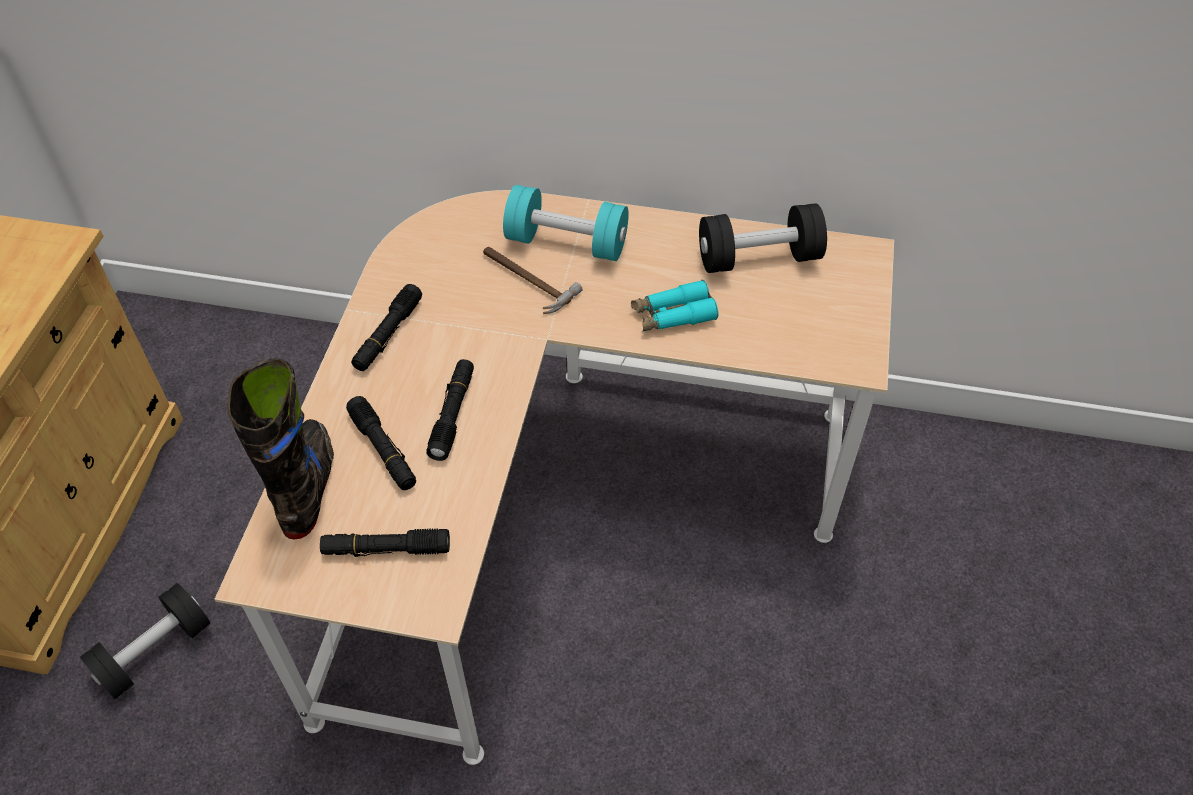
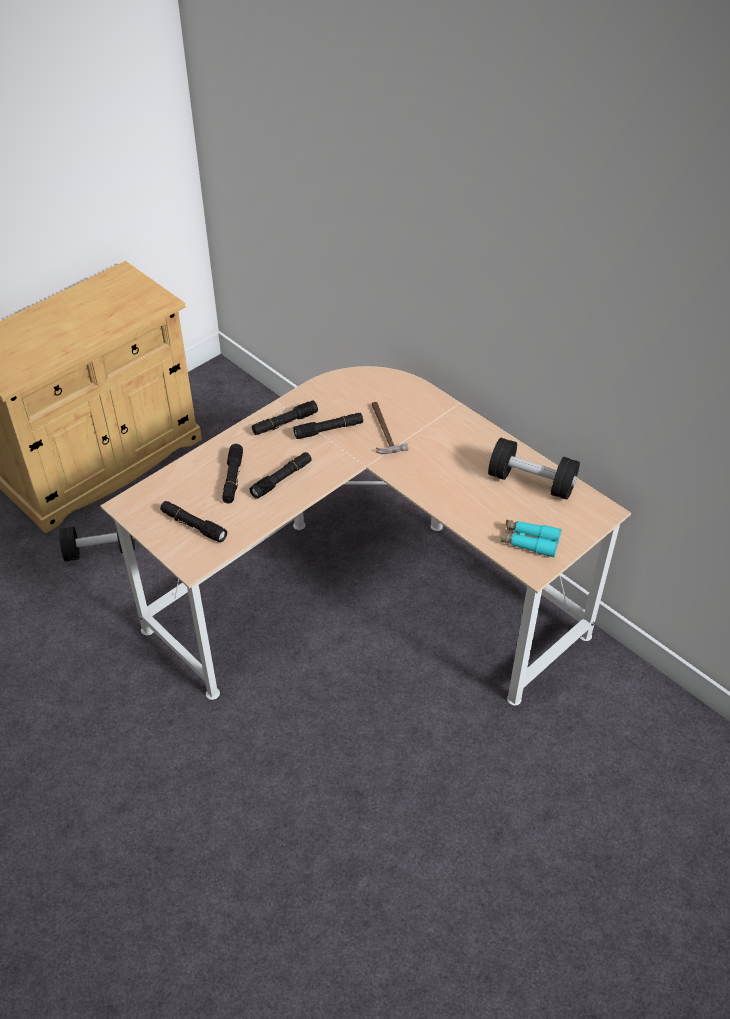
camera: 35 degrees right, 5 degrees down
(307, 486) = (182, 477): black boot -> none
(456, 314) = (329, 430): none -> black flashlight
(566, 243) = (424, 420): turquoise dumbbell -> none
(673, 315) = (448, 488): turquoise binoculars -> turquoise binoculars (529, 542)

